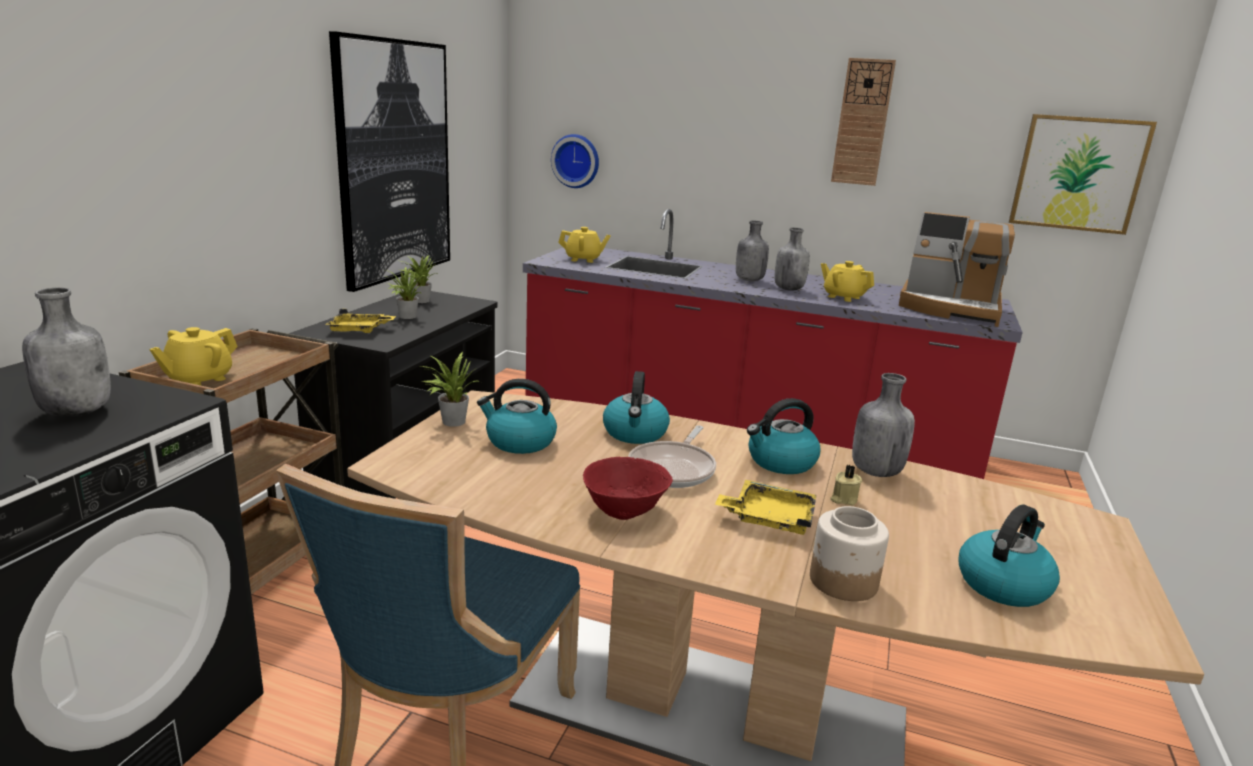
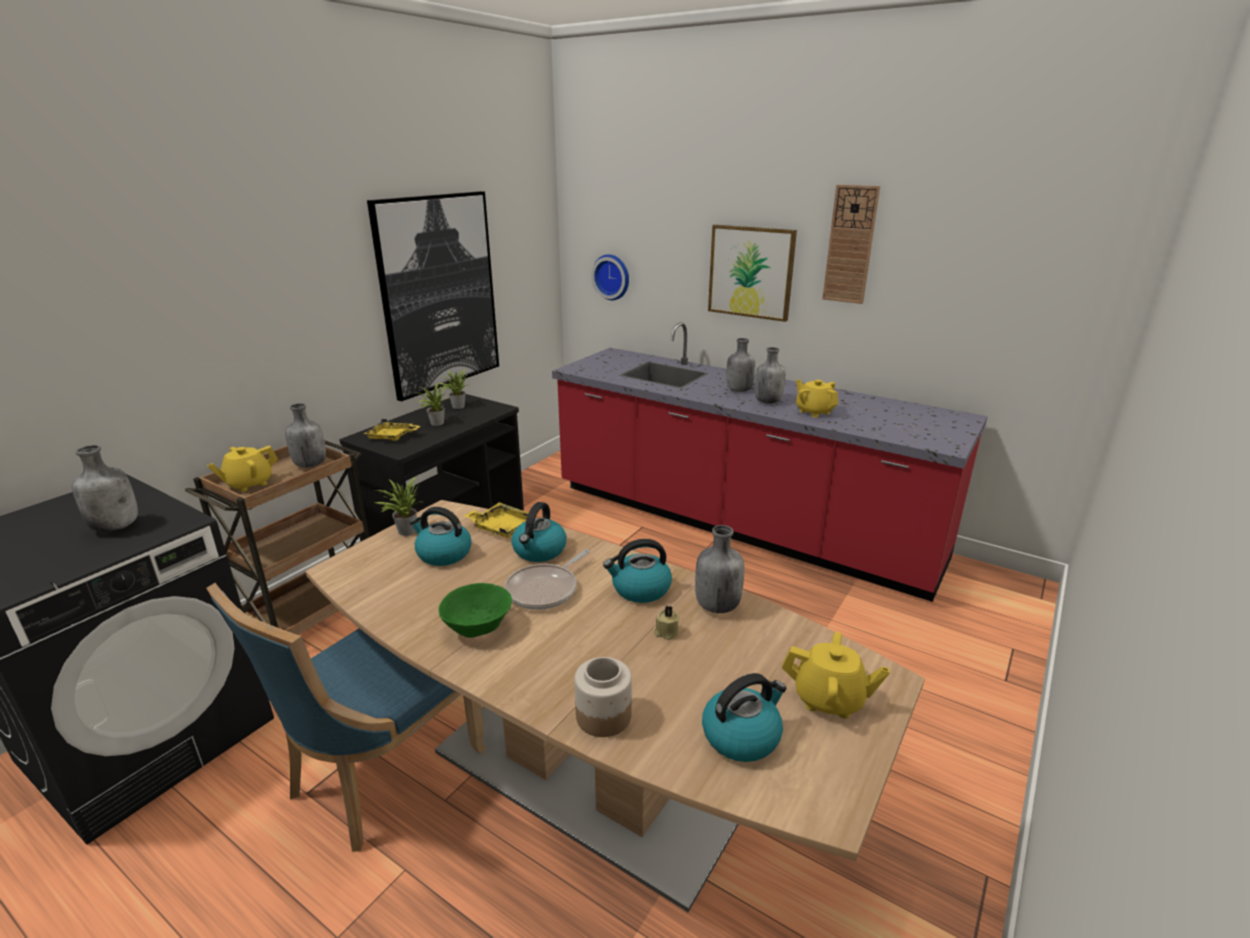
camera: 15 degrees right, 5 degrees up
(271, 358) = (310, 464): none -> grey bottle
(583, 259) = (606, 366): yellow teapot -> yellow teapot (829, 699)
(625, 510) = (479, 628): red bowl -> green bowl
(769, 518) = (588, 646): yellow tray -> yellow tray (500, 527)
(950, 309) = (912, 428): coffee machine -> none
(1078, 174) = (1060, 296): picture -> picture (751, 272)

